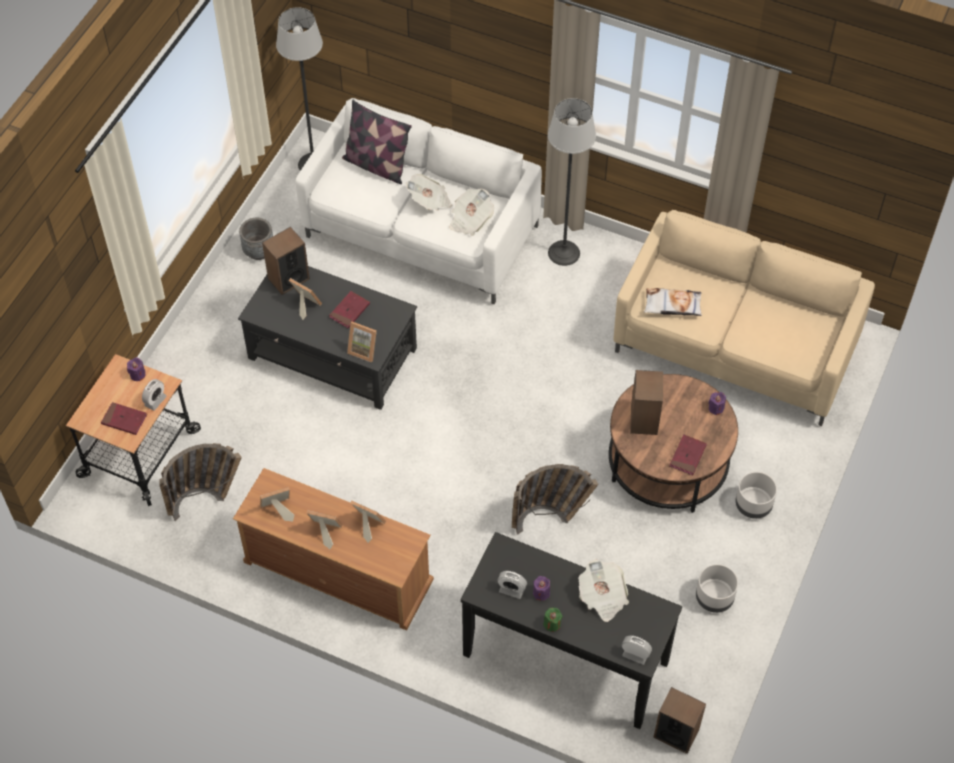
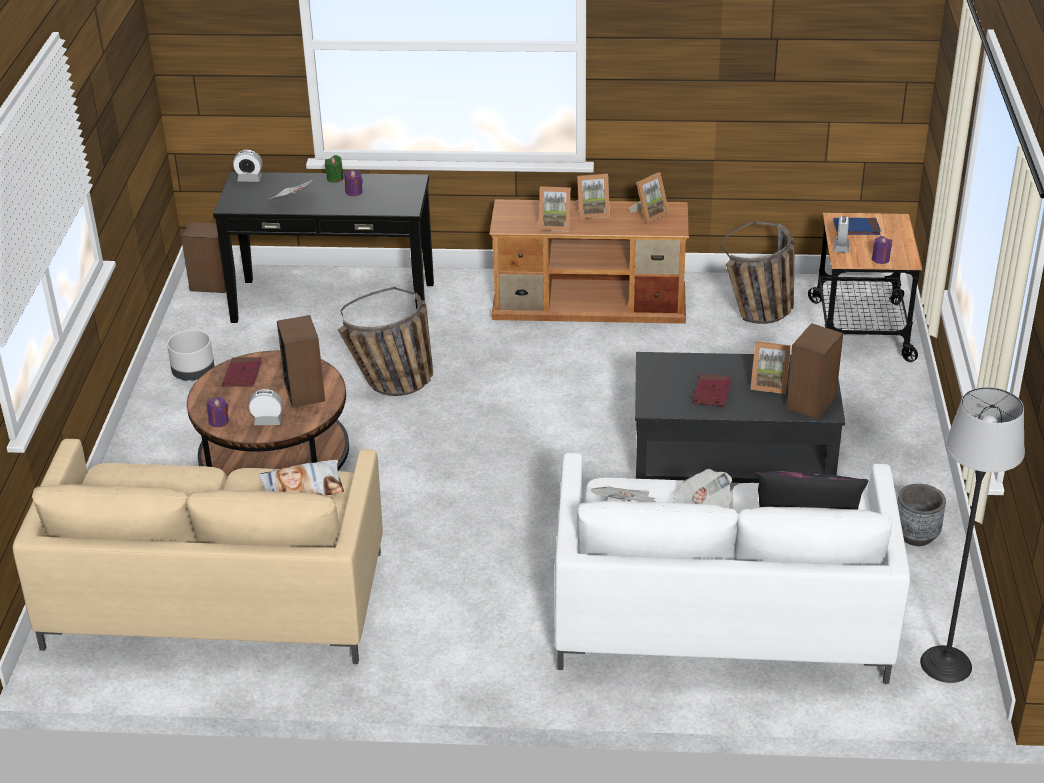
camera: 160 degrees right, 20 degrees down
(124, 420) = (856, 228): red book -> blue book
(364, 349) = (666, 364): picture frame -> none
(511, 590) = (383, 188): alarm clock -> alarm clock (267, 421)
(564, 253) = (502, 650): floor lamp -> none
(753, 505) = (164, 453): grey planter -> none

